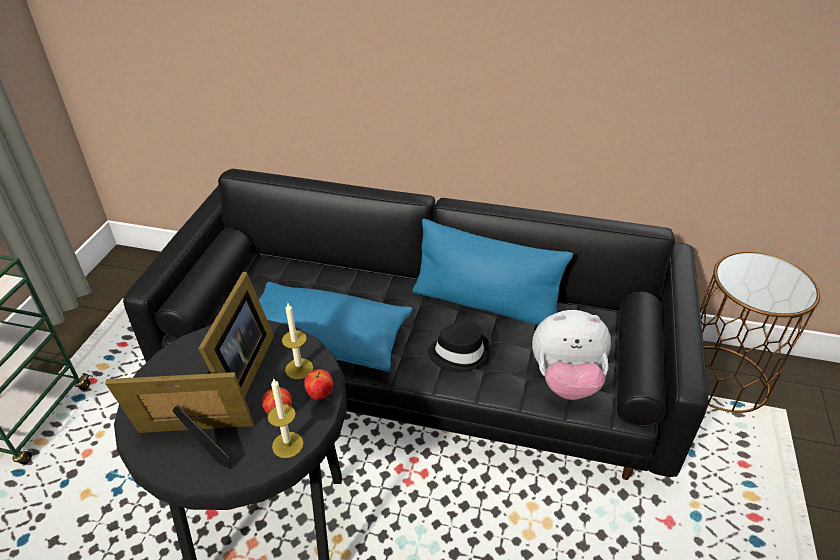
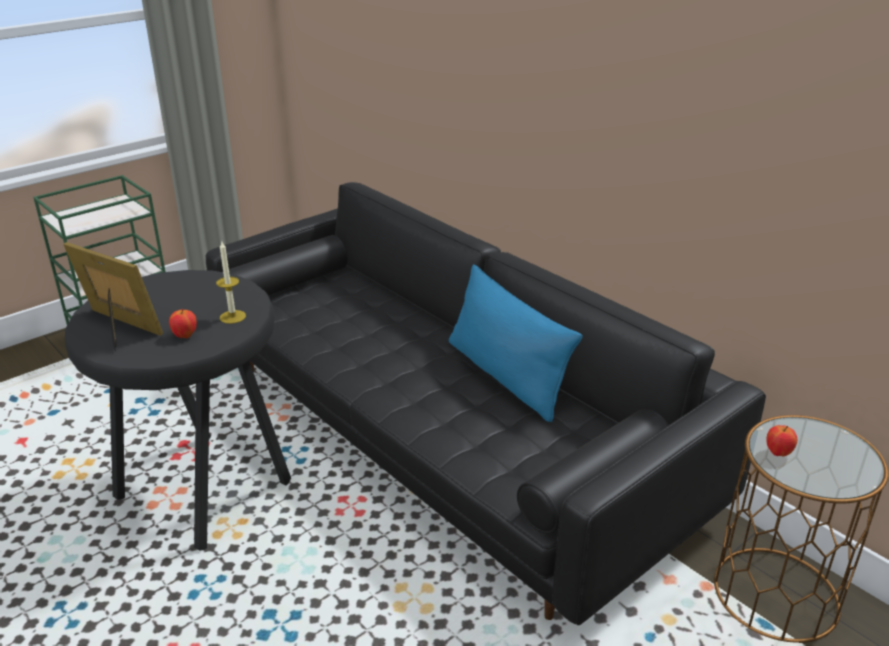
camera: 35 degrees right, 10 degrees down
(240, 373) = (192, 304): picture frame -> none
(287, 445) = (166, 355): candle -> none
(320, 395) = (225, 337): apple -> apple (778, 453)
(326, 340) = (336, 348): blue pillow -> none
(459, 352) = (434, 400): black hat -> none
(566, 380) = (509, 463): plush toy -> none

